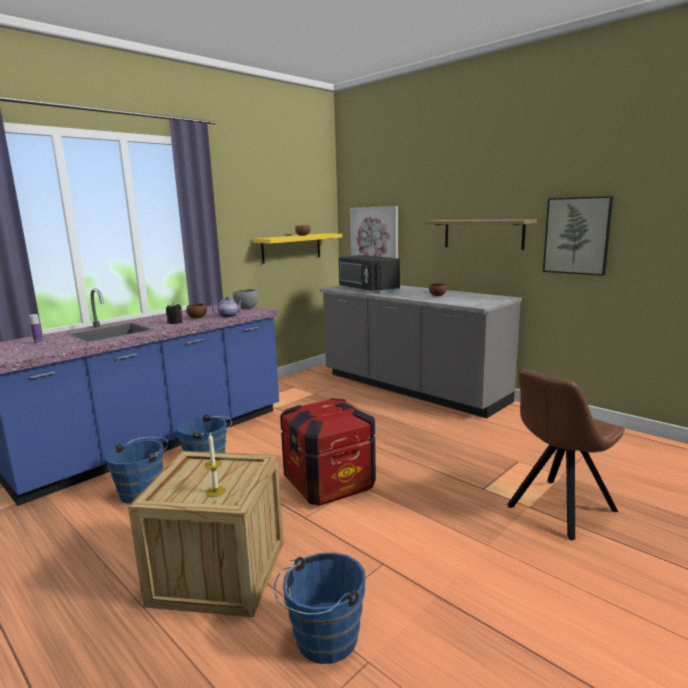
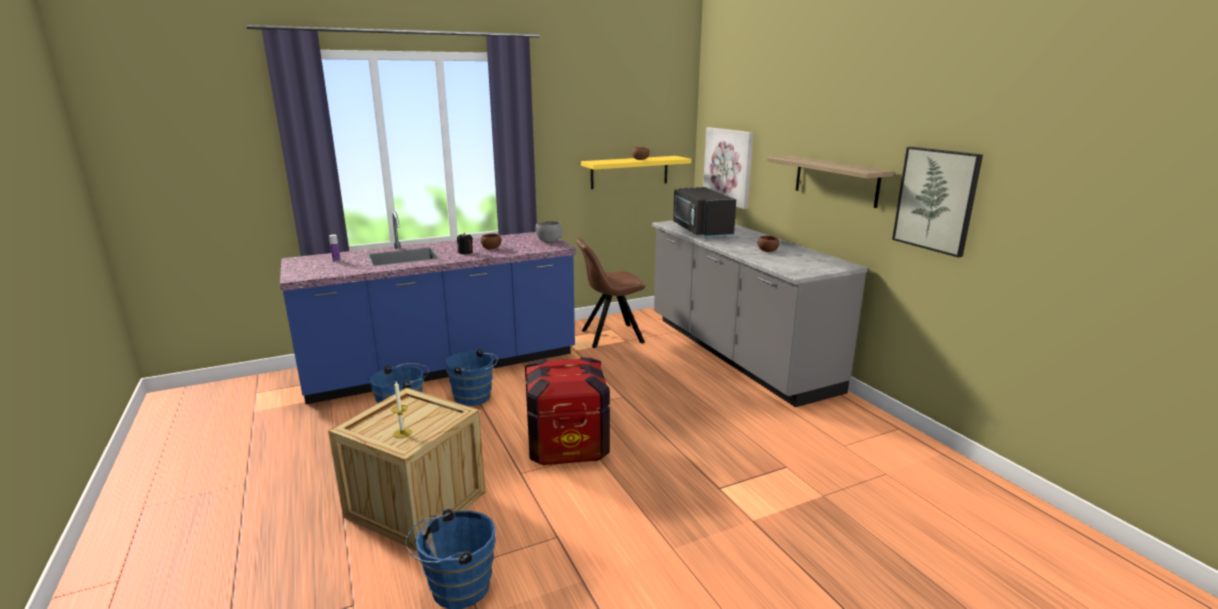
camera: 20 degrees right, 5 degrees up
(229, 316) = (521, 250): teapot -> none
(560, 508) = (786, 531): brown chair -> brown chair (611, 336)

